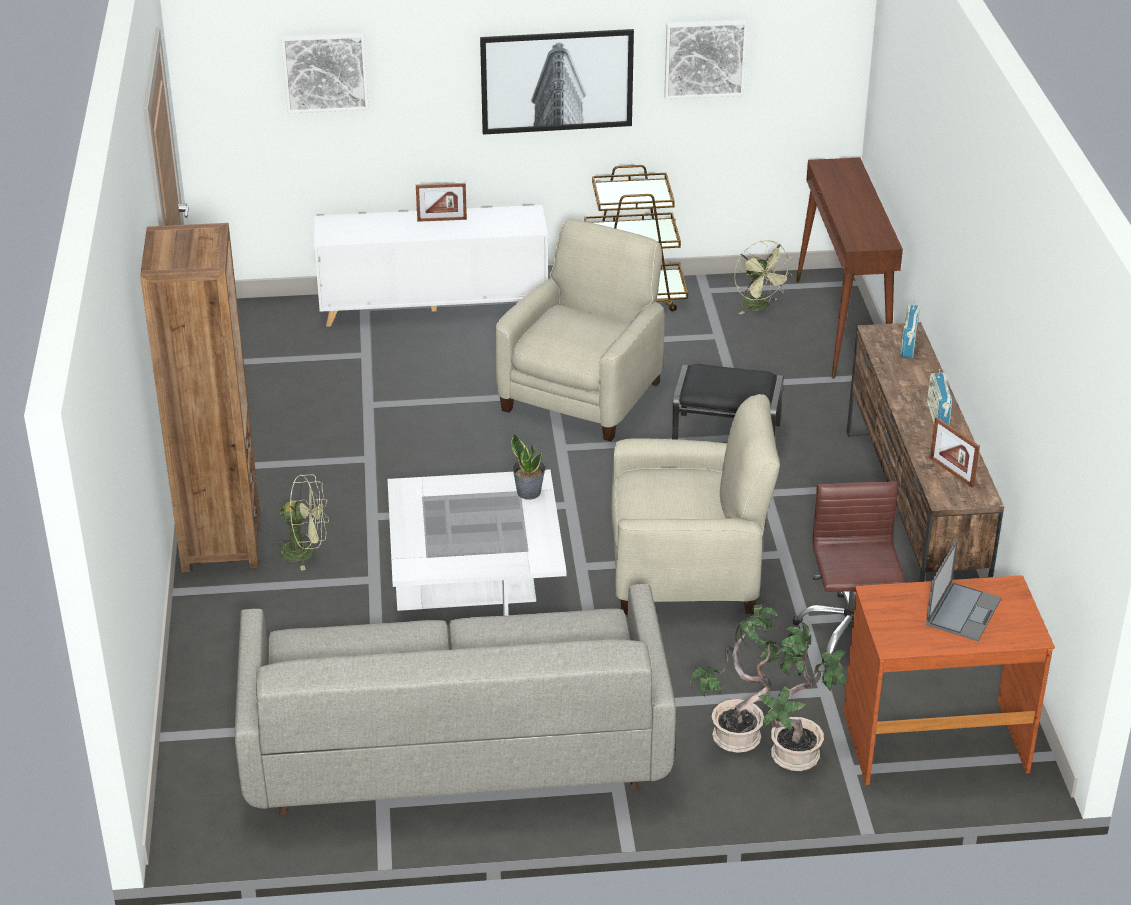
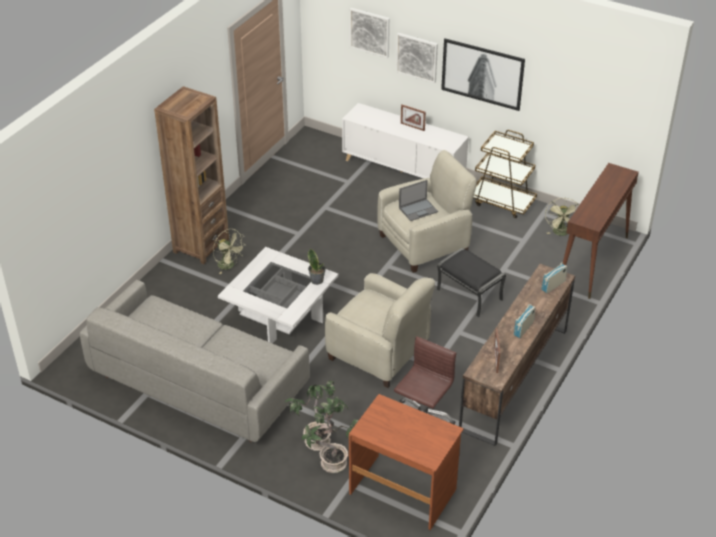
camera: 35 degrees right, 5 degrees up
(705, 58) = (562, 87): picture -> picture (417, 57)
(963, 611) = (413, 431): laptop -> laptop (418, 209)

